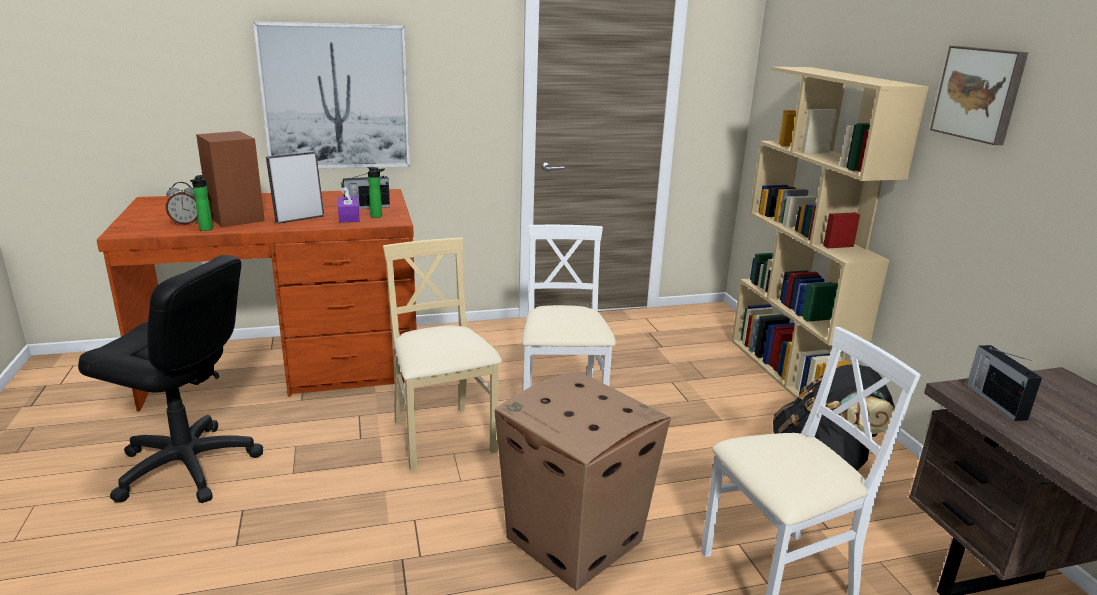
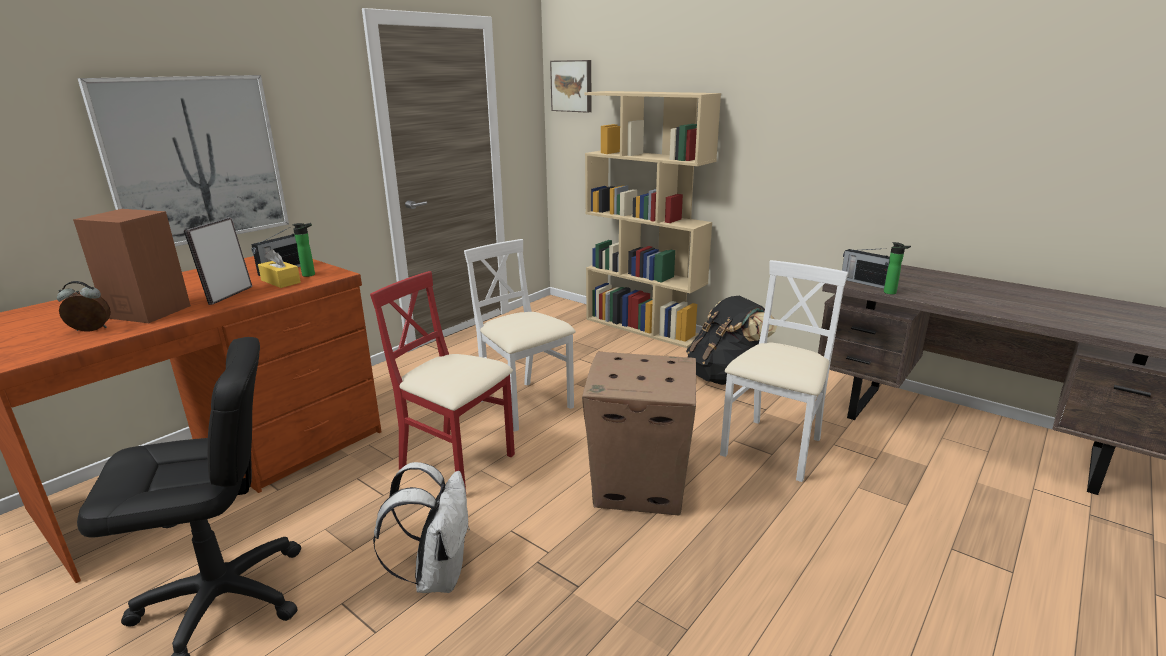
camera: 35 degrees left, 0 degrees up
(186, 223) = (90, 330): alarm clock -> alarm clock turned 150 degrees counterclockwise
(205, 229) = (132, 330): bottle -> bottle (891, 293)
(321, 525) = (437, 574): none -> white backpack
(349, 217) = (280, 281): purple tissue box -> yellow tissue box
(442, 438) = (457, 463): beige chair -> red chair
(980, 94) = (763, 93): picture -> picture (572, 86)

